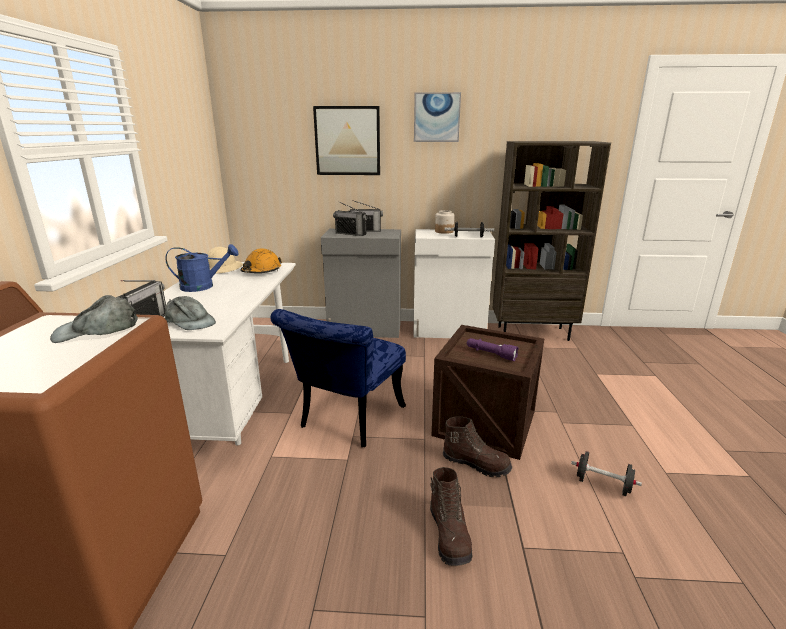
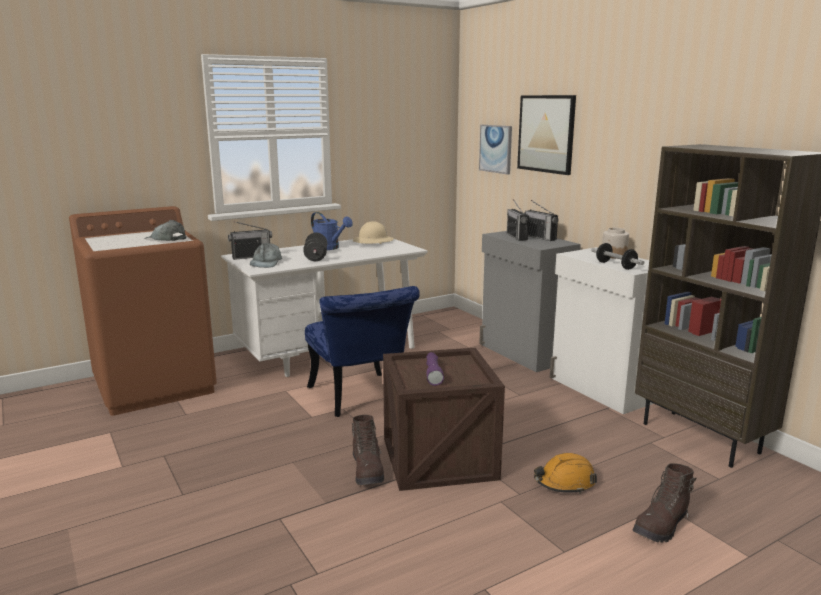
camera: 55 degrees right, 5 degrees down
(261, 271) = (387, 249): orange hard hat -> orange hard hat (564, 482)
(346, 421) = (360, 399): blue chair -> blue chair turned 105 degrees counterclockwise
(436, 117) = (629, 109): picture -> picture (496, 149)
(450, 535) = (266, 482): brown boot -> brown boot (662, 525)
(602, 485) = (411, 546): black dumbbell -> black dumbbell (316, 257)

